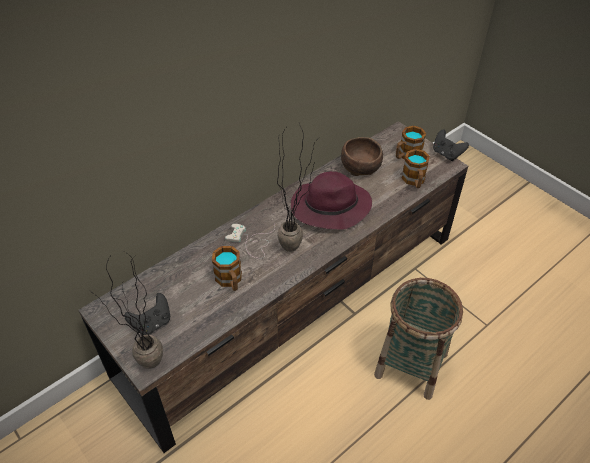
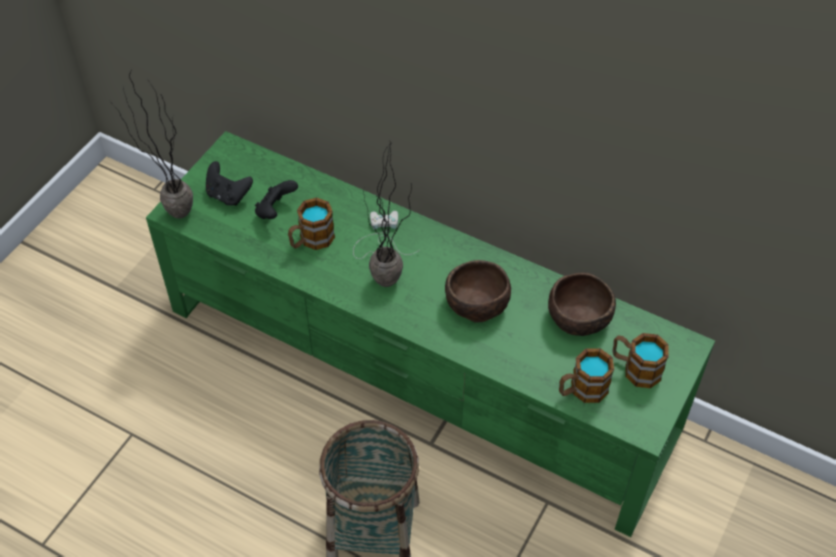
camera: 70 degrees right, 5 degrees up
(296, 302) = (420, 370): brown tv stand -> green tv stand
(329, 208) = (475, 302): purple hat -> brown bowl
(446, 154) = (669, 421): black game controller -> black game controller (275, 211)

